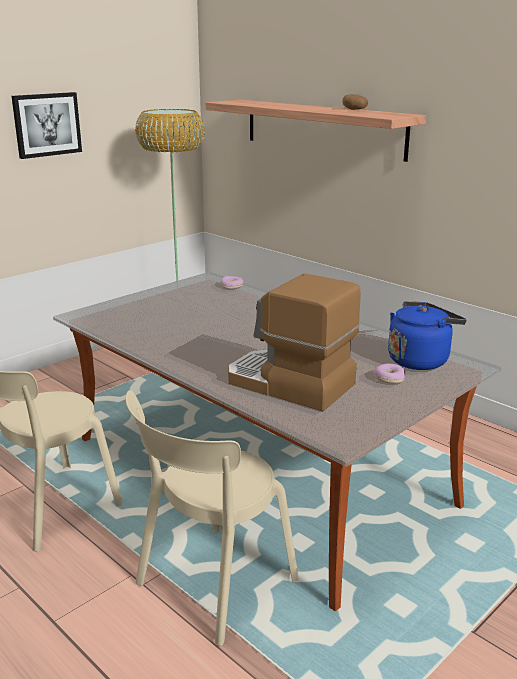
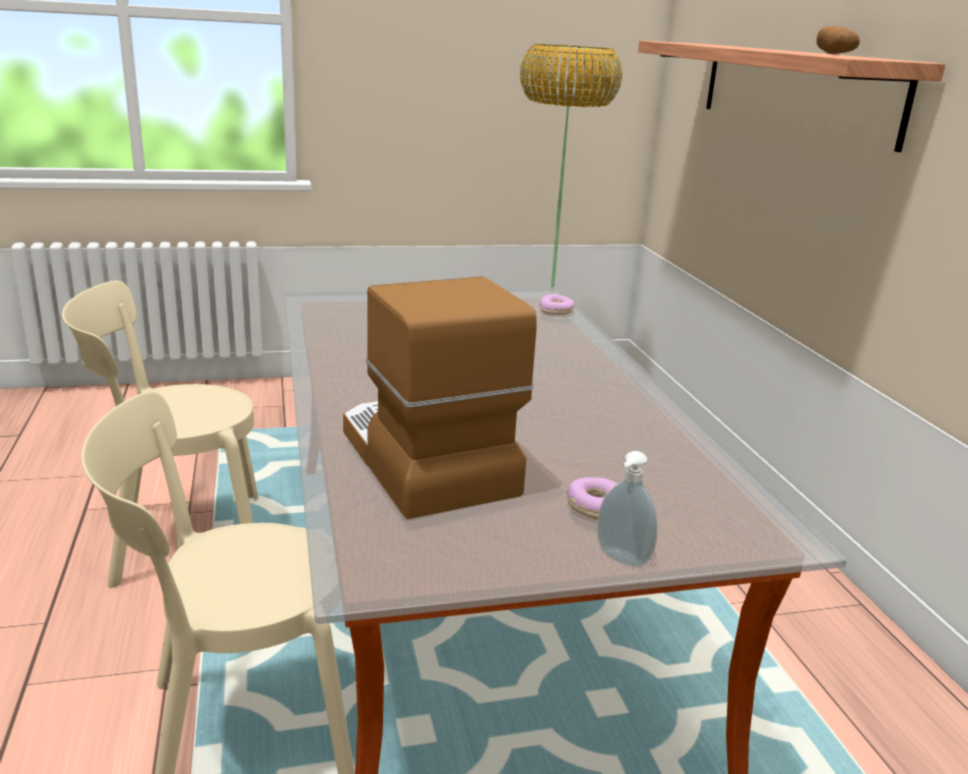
camera: 30 degrees right, 0 degrees up
(46, 124) = (411, 51): picture -> none
(420, 360) = (697, 495): blue kettle -> none
(428, 396) = (620, 560): none -> soap dispenser

